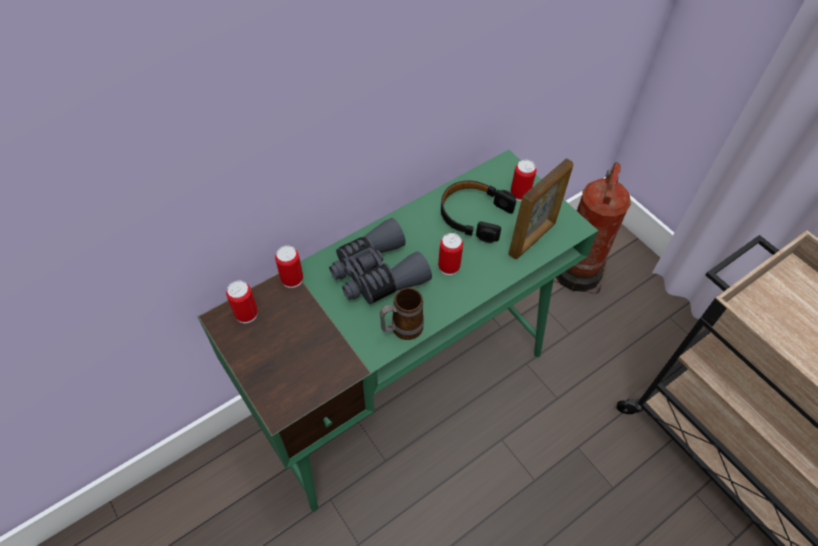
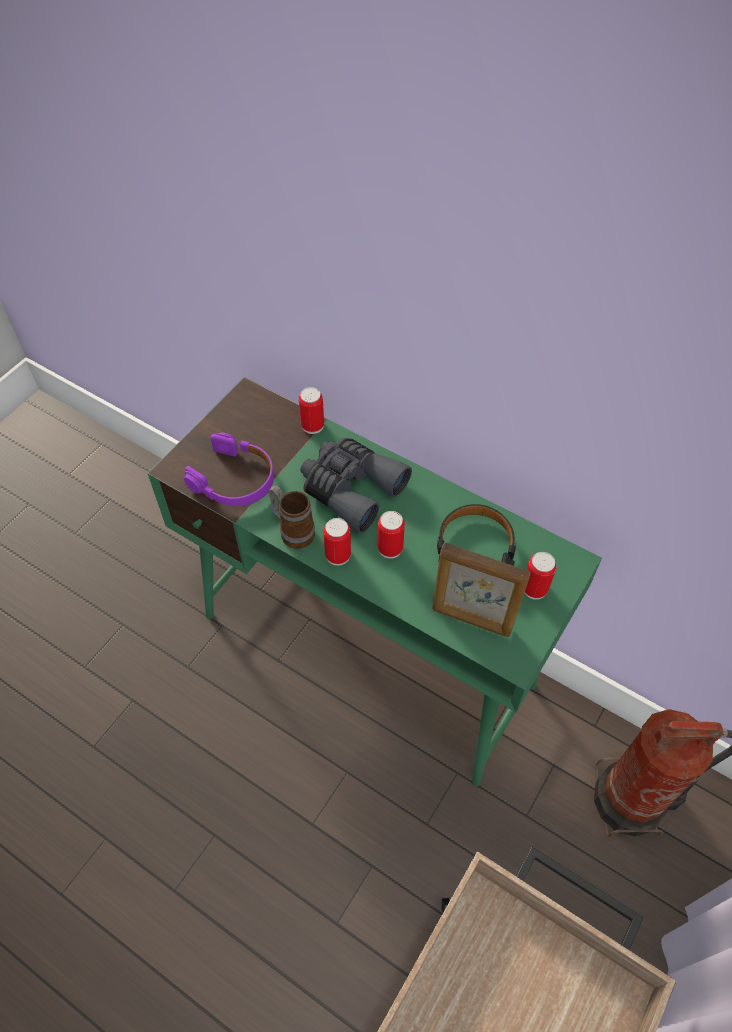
camera: 70 degrees right, 0 degrees up
(246, 314) = (260, 408): can -> can (338, 555)
(321, 359) = (235, 479): none -> purple headphones

